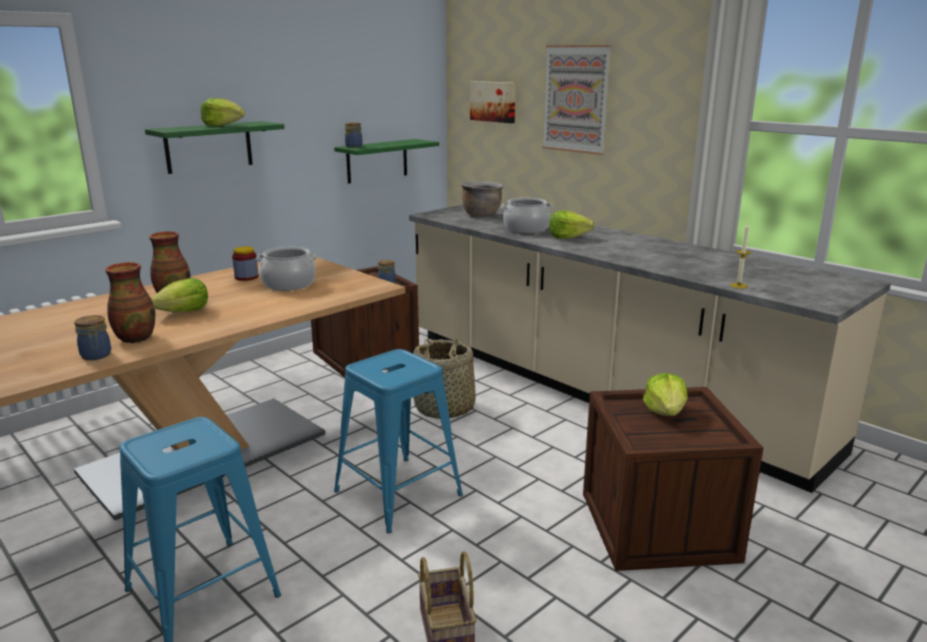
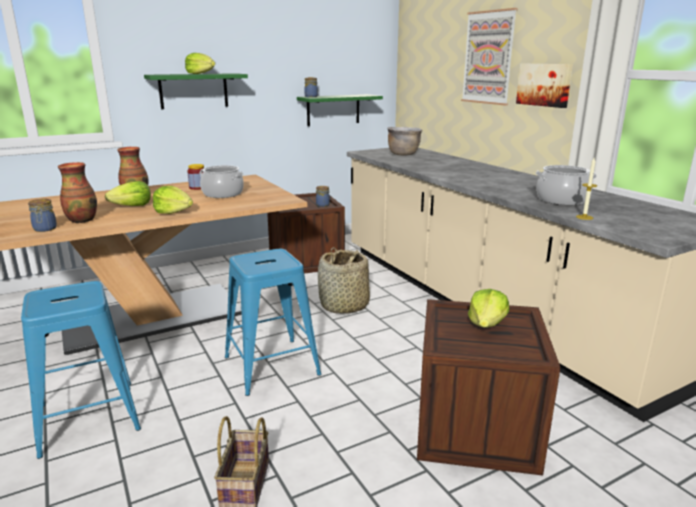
camera: 15 degrees right, 0 degrees up
(493, 101) = (429, 63): picture -> picture (544, 84)
(526, 229) = (430, 165): cooking pot -> cooking pot (561, 200)
(568, 237) = (460, 172): lettuce -> lettuce (174, 212)

